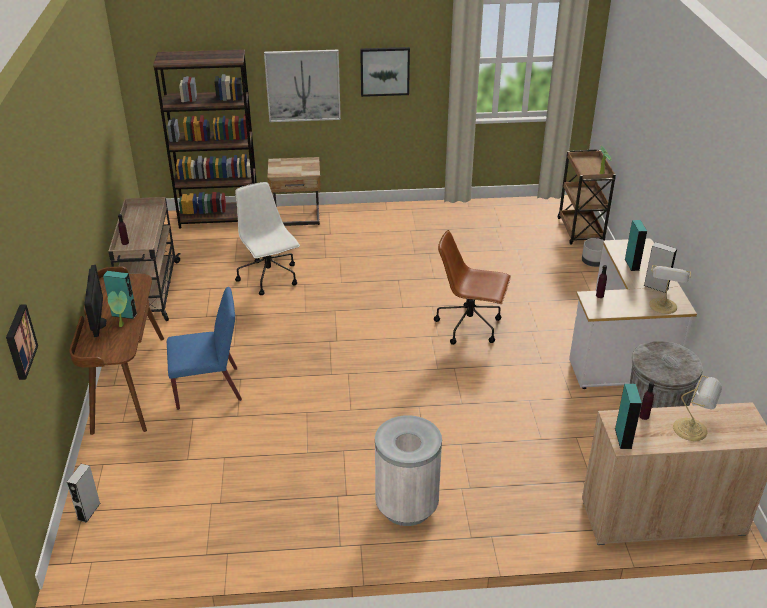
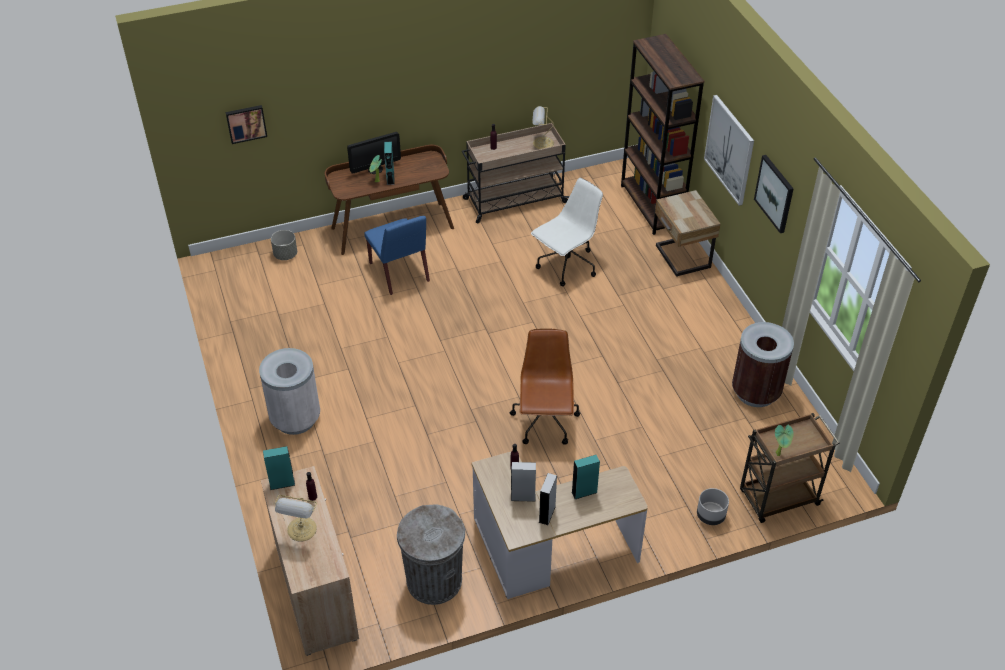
camera: 75 degrees right, 10 degrees up
(89, 511) = (258, 253): grey speaker -> grey speaker (523, 497)
(110, 483) = (285, 254): none -> grey planter
(469, 217) = (756, 392): none -> brown trash can
(663, 306) = (511, 521): table lamp -> table lamp (542, 143)

